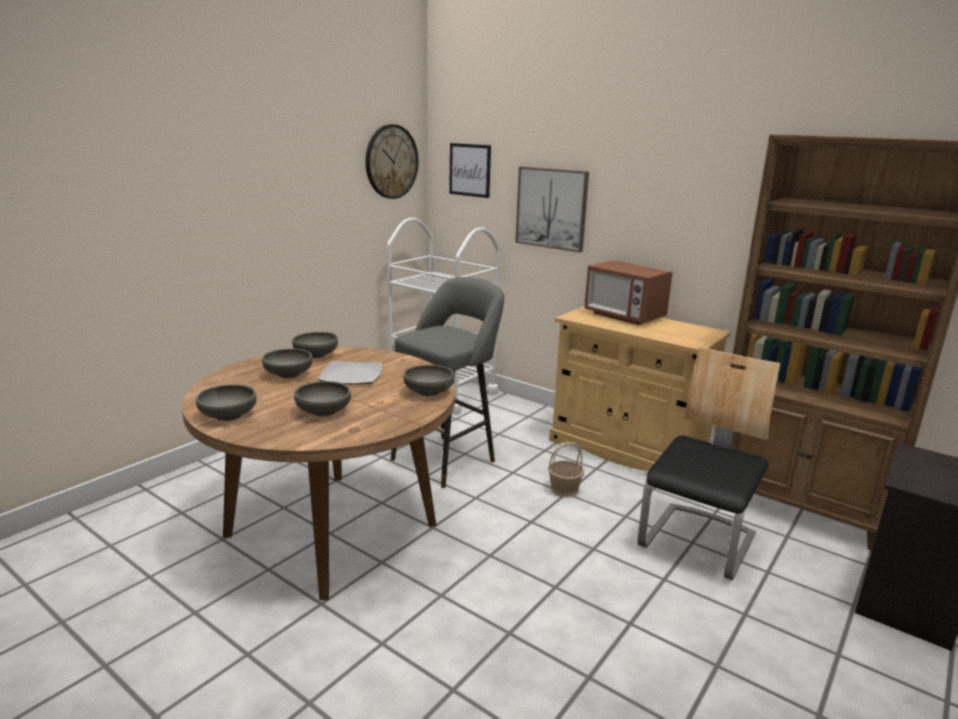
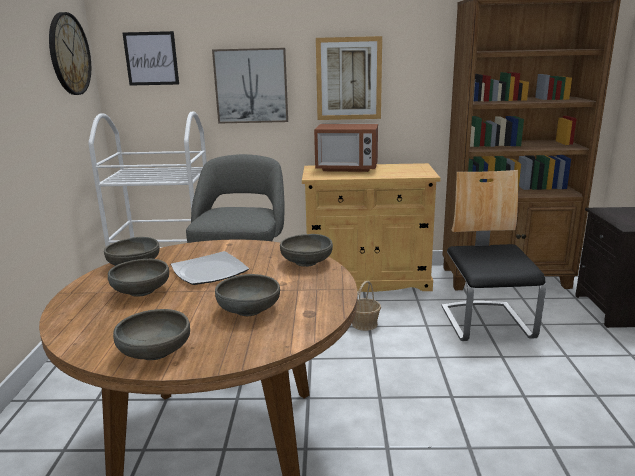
camera: 35 degrees left, 0 degrees up
(651, 214) = (348, 79): none -> picture

